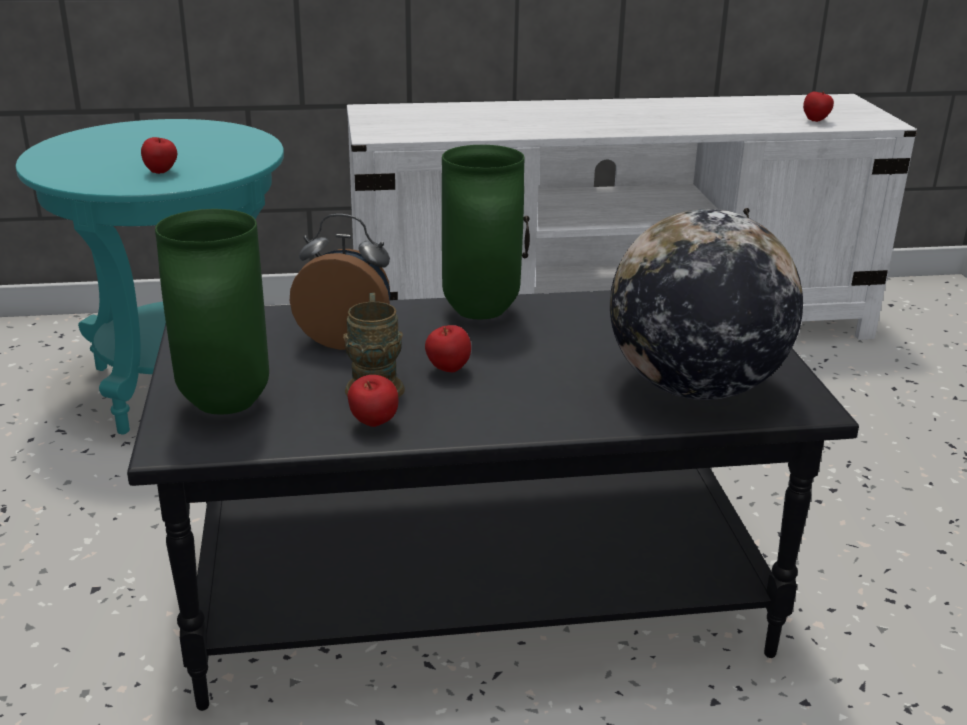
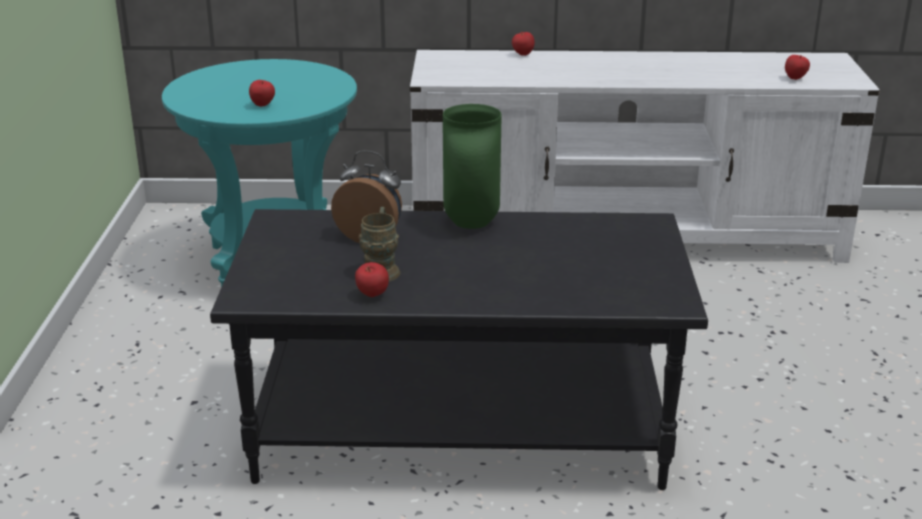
camera: 10 degrees right, 0 degrees up
(228, 404) = (281, 276): green vase -> none
(448, 370) = (433, 263): apple -> apple (522, 55)
(694, 388) = (602, 287): globe -> none

